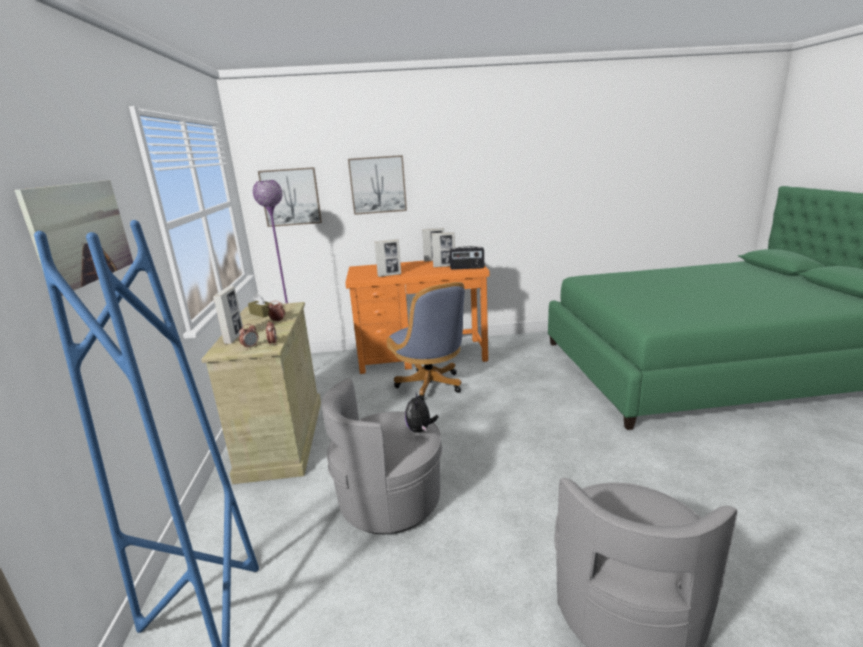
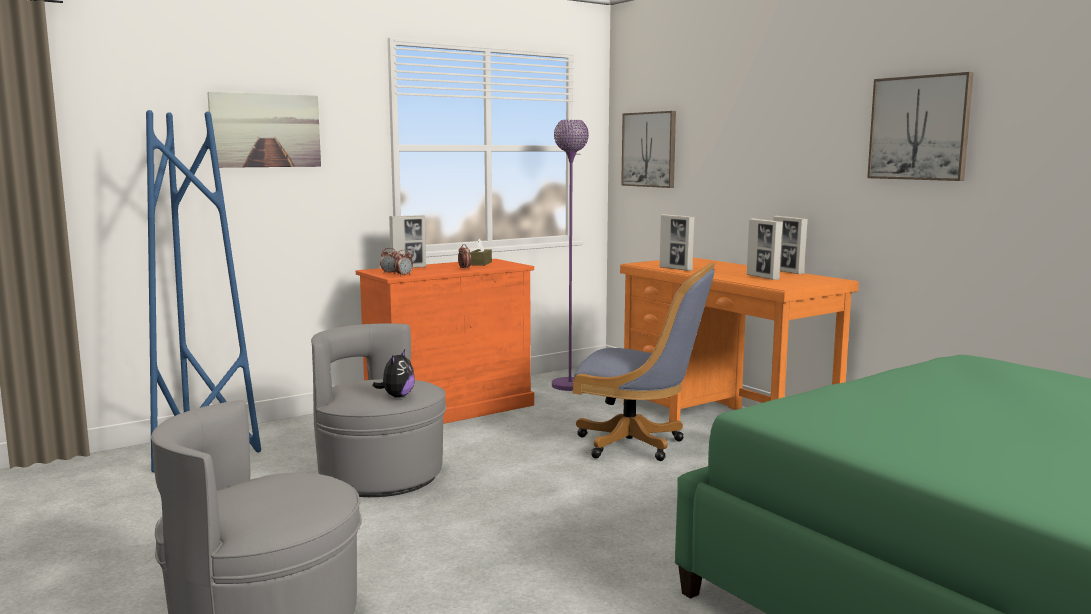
camera: 60 degrees right, 10 degrees down
(281, 437) = (449, 409): beige dresser -> orange dresser
(378, 185) = (739, 140): picture -> picture (919, 128)
(420, 430) = (397, 396): plush toy -> plush toy turned 135 degrees clockwise
(432, 388) = (639, 446): blue office chair -> blue office chair turned 105 degrees counterclockwise
(467, 268) = (773, 284): radio -> none

